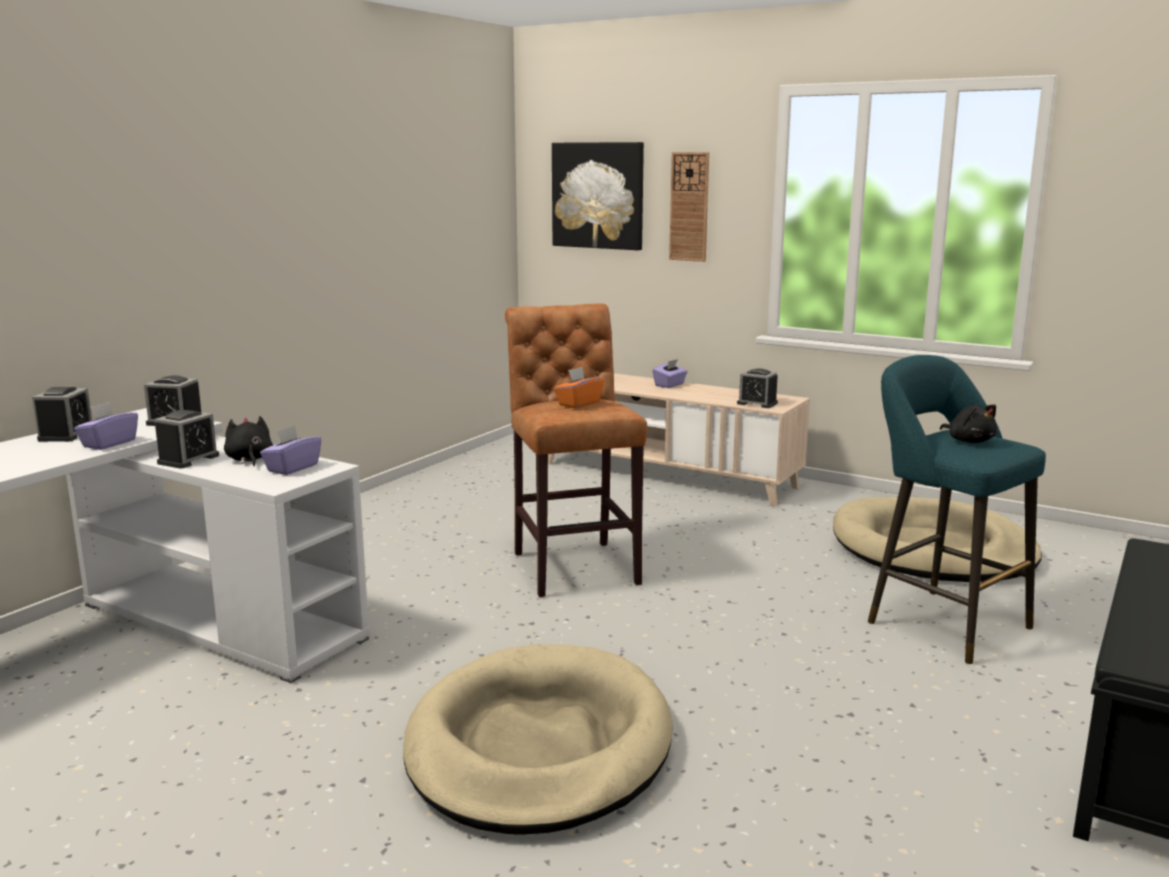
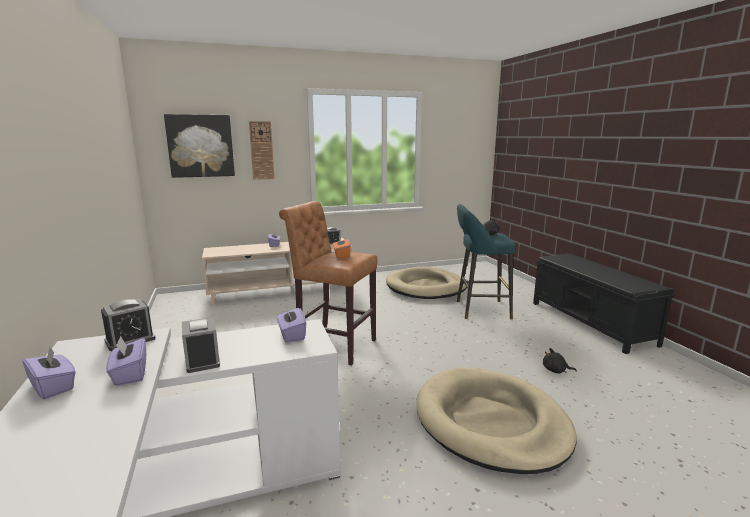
camera: 50 degrees left, 0 degrees up
(66, 434) = (53, 387): alarm clock -> purple tissue box
(249, 460) = (247, 342): black plush toy -> black plush toy (555, 371)

